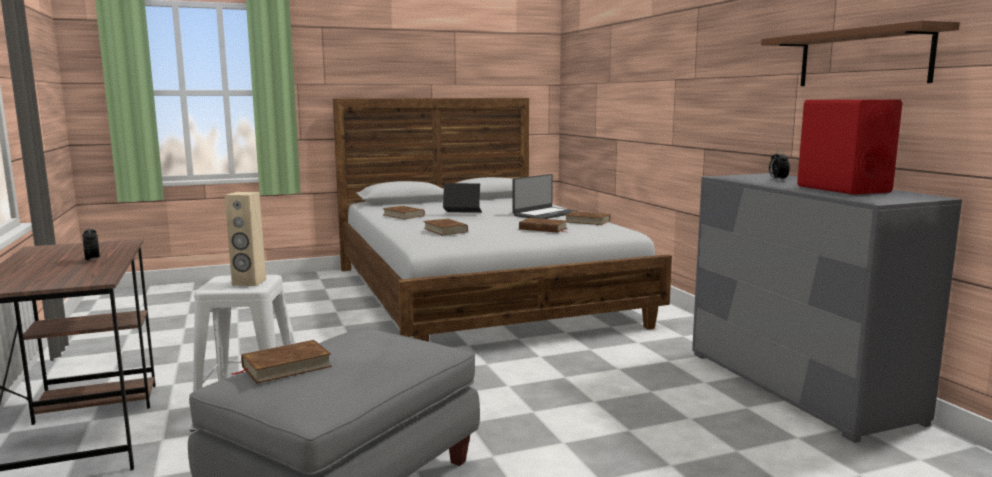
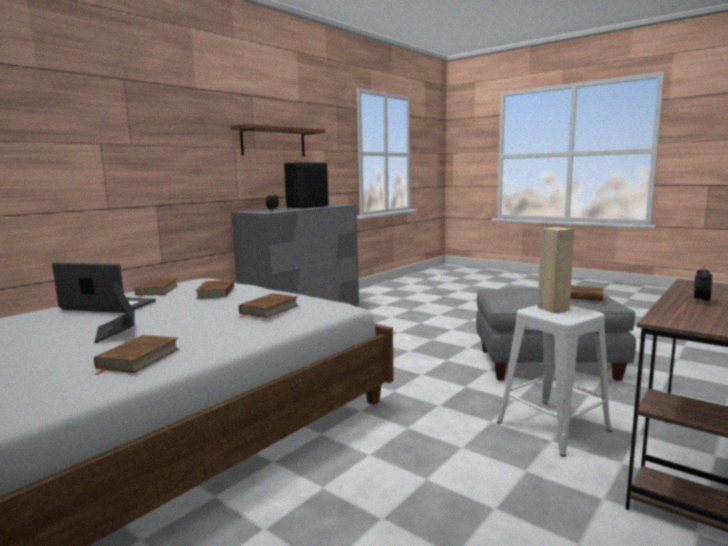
camera: 120 degrees left, 0 degrees up
(842, 189) = (307, 206): red speaker -> black speaker

